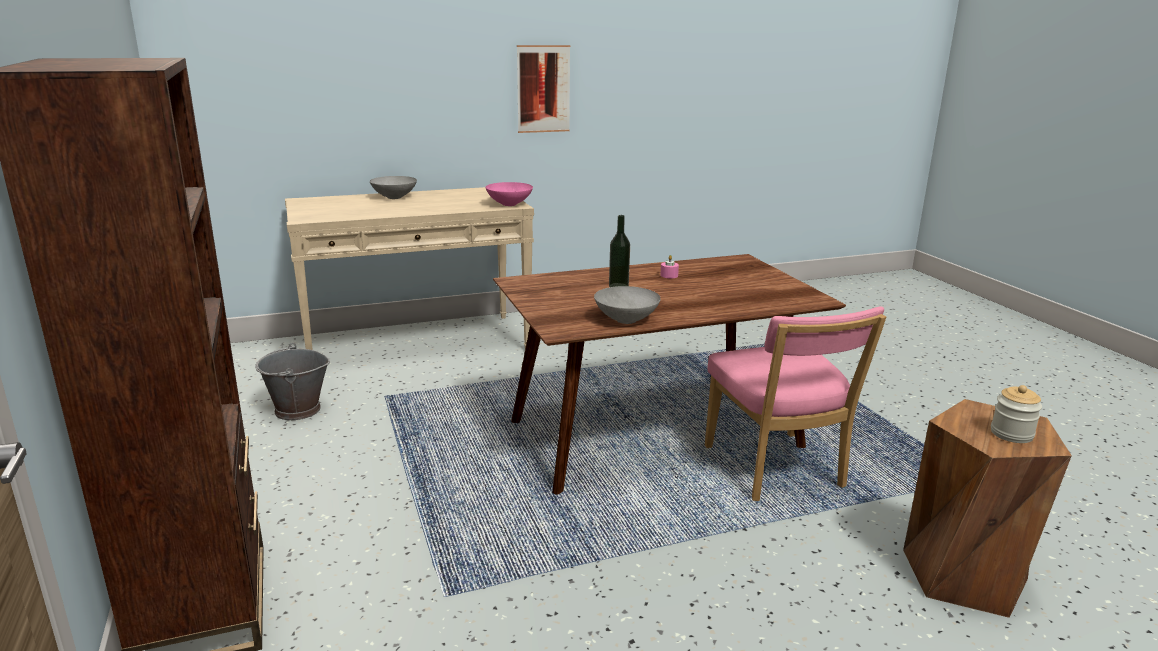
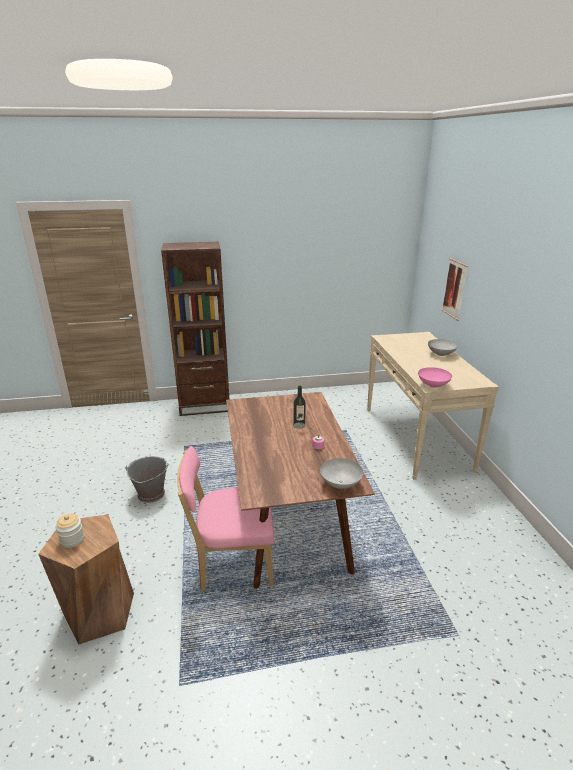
camera: 100 degrees right, 5 degrees up
(297, 410) = (332, 409): grey bucket -> grey bucket (150, 494)
(543, 89) = (543, 330): picture -> picture (454, 289)
(625, 319) = (244, 421): grey bowl -> grey bowl (341, 483)

